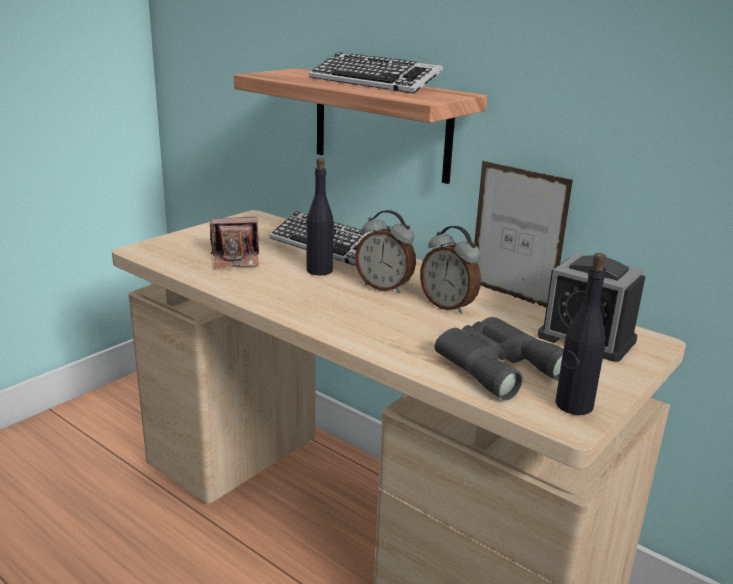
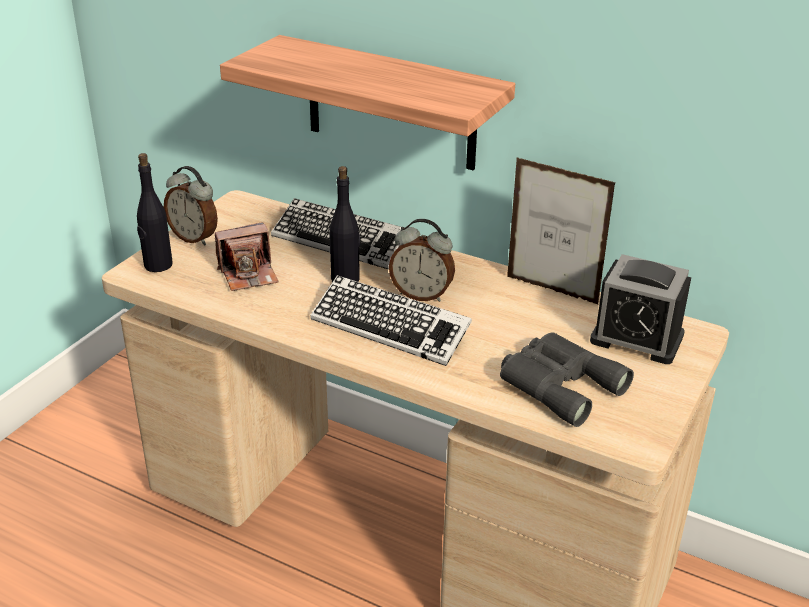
camera: 10 degrees left, 10 degrees up
(374, 83) = (386, 68): keyboard -> keyboard (390, 328)
(448, 306) = (494, 313): alarm clock -> alarm clock (195, 238)
(573, 405) = (639, 423): black bottle -> black bottle (158, 265)

